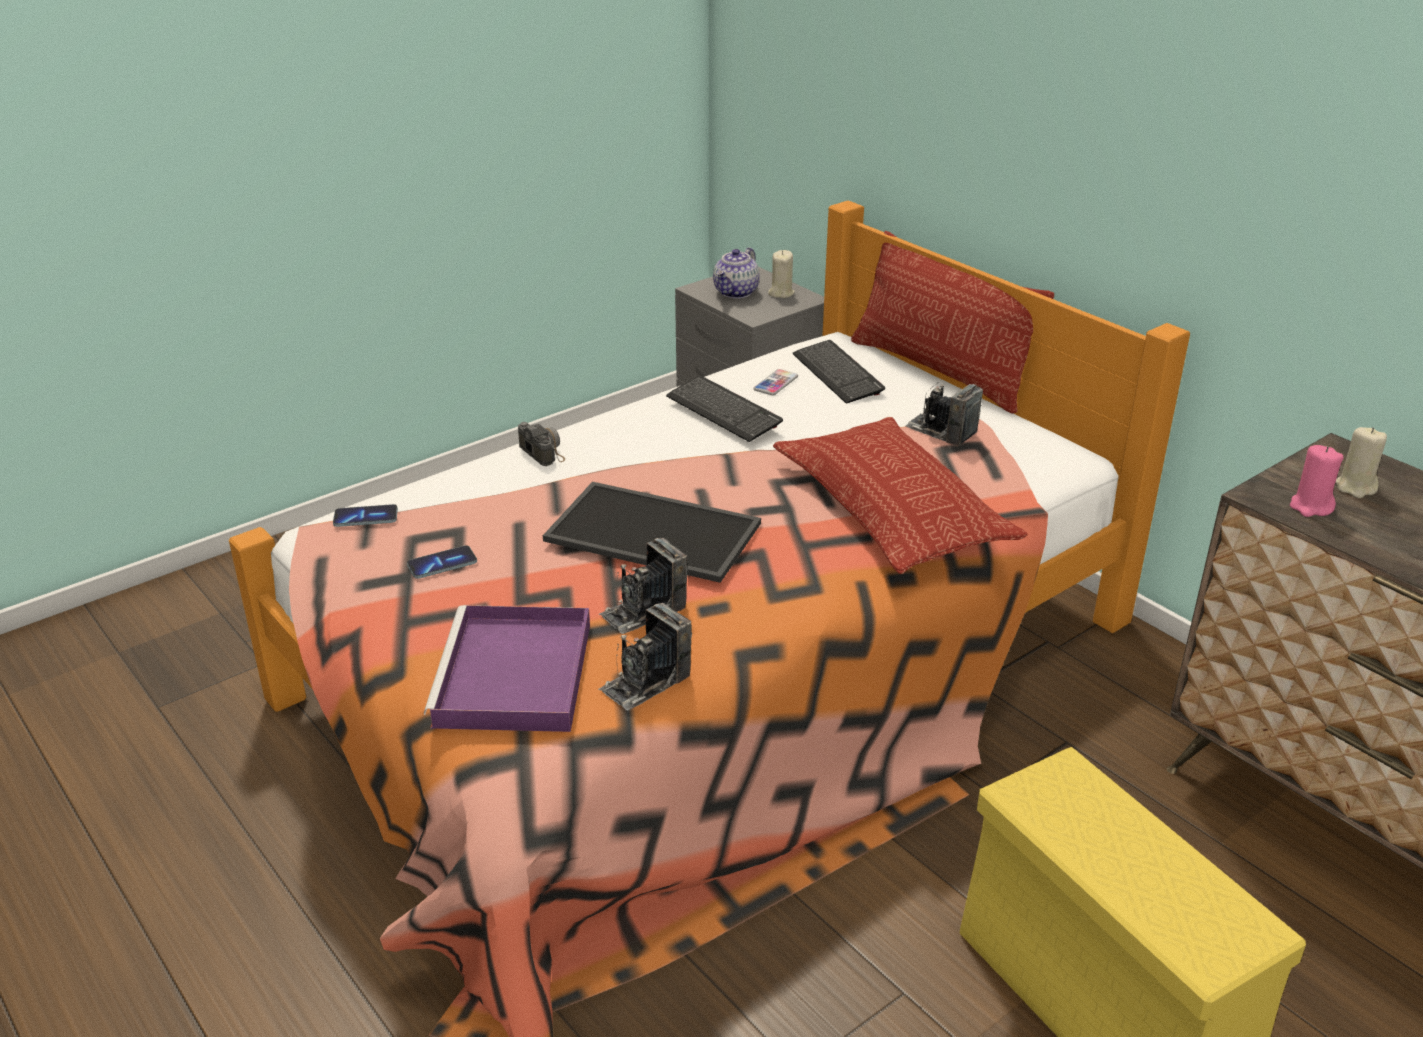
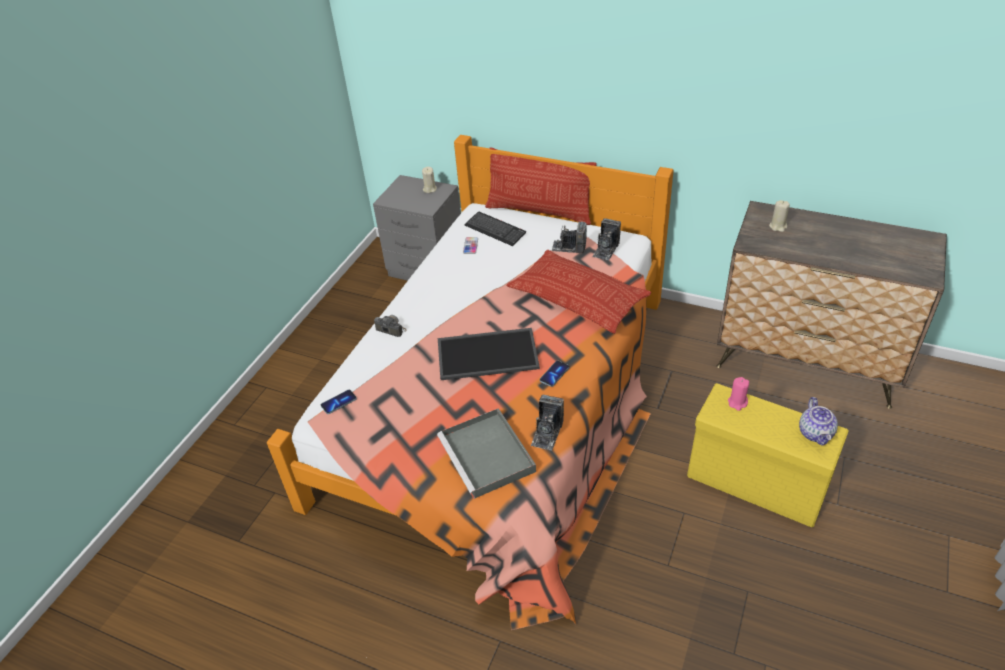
camera: 25 degrees left, 10 degrees up
(442, 564) = (401, 412): phone -> phone (554, 374)
(514, 677) = (488, 456): purple tray -> grey tray
(644, 611) = (516, 397): camera -> camera (606, 249)
(723, 411) = (461, 272): keyboard -> none
(736, 292) = (407, 196): teapot -> teapot (816, 433)
(1310, 507) = (769, 243): pink candle -> pink candle (737, 402)

